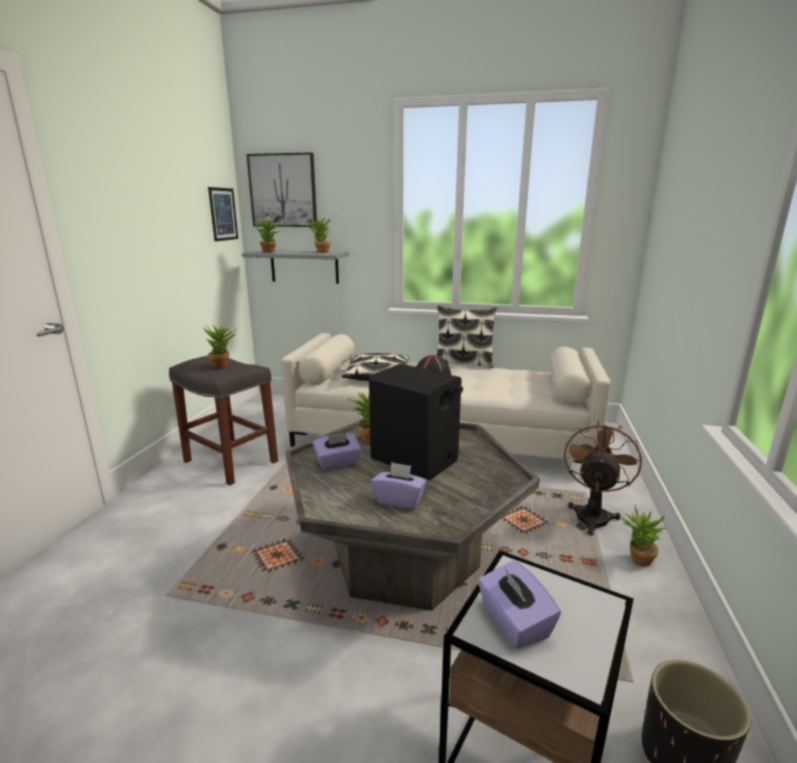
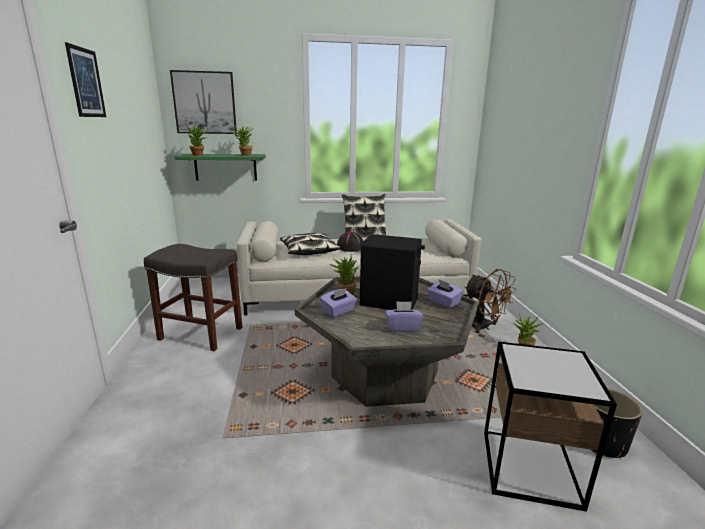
camera: 20 degrees left, 0 degrees up
(223, 214) = (154, 122): picture -> picture (86, 83)
(223, 365) = (195, 251): potted plant -> none
(304, 266) = (225, 167): grey shelf -> green shelf
(513, 622) = (539, 374): purple tissue box -> purple tissue box (443, 302)
(593, 515) = (483, 327): brown fan -> brown fan turned 135 degrees clockwise

